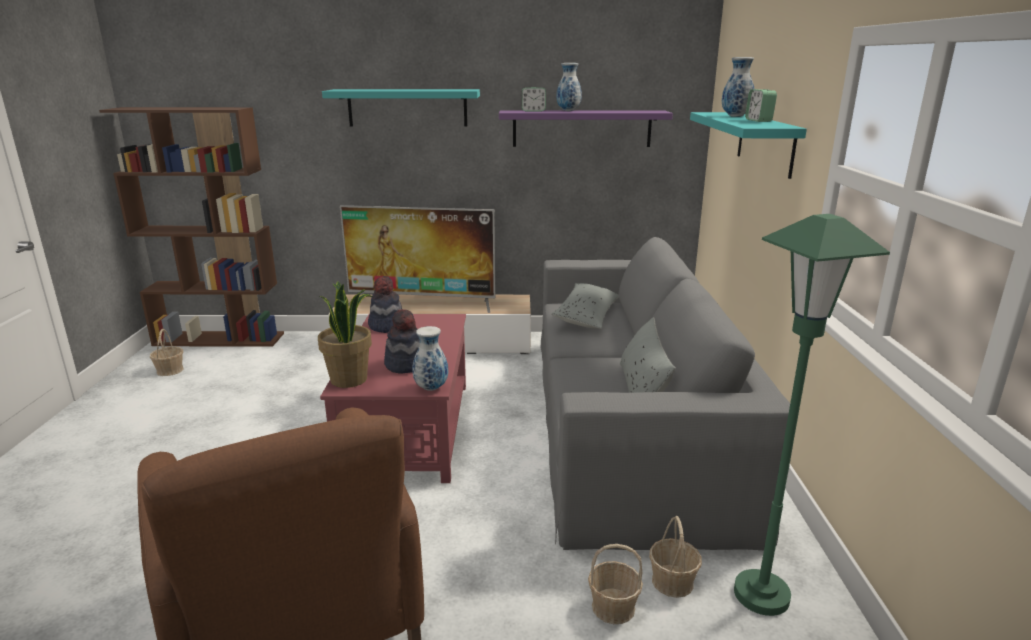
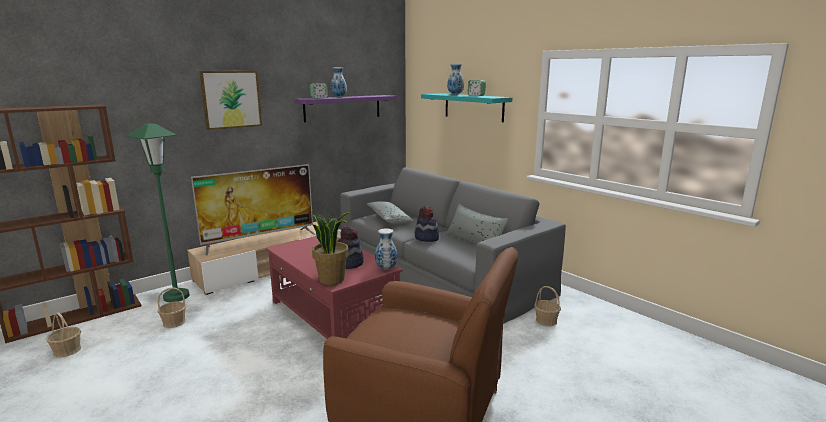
camera: 40 degrees left, 5 degrees down
(386, 326) = (293, 250): hat -> hat (426, 238)
(407, 107) = (231, 99): turquoise shelf -> picture
(613, 607) = (540, 339): basket -> basket (174, 322)
(761, 595) = (577, 311): green floor lamp -> green floor lamp (176, 296)

